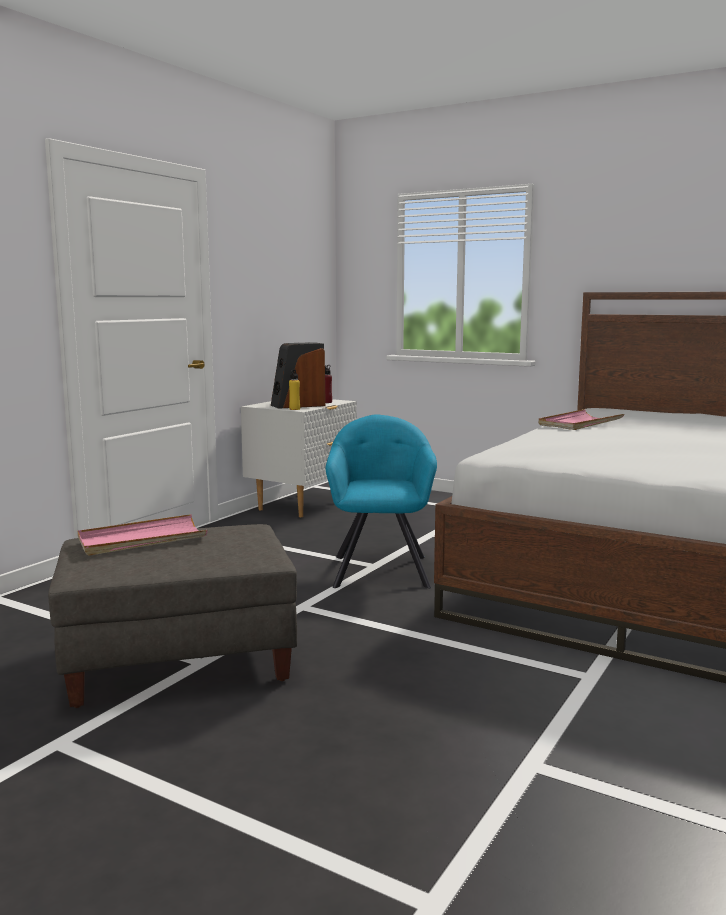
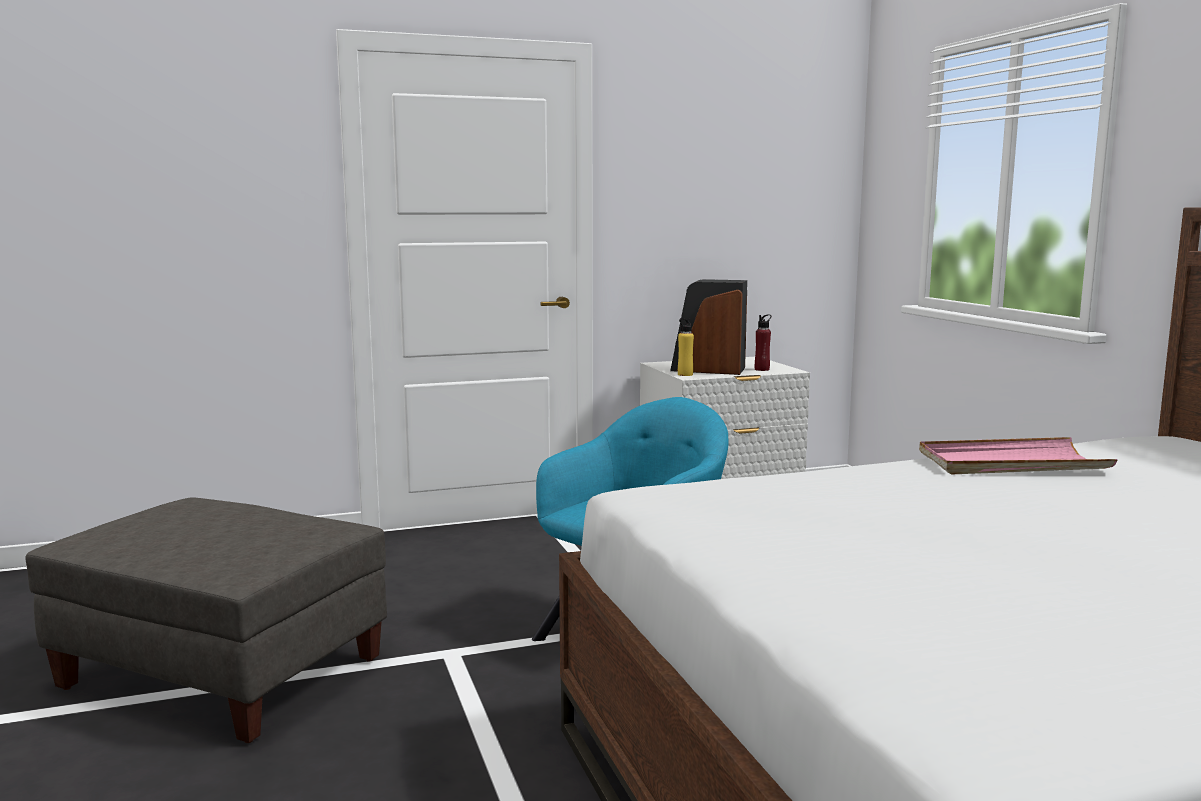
camera: 40 degrees right, 0 degrees up
(141, 540) = (211, 515): pink tray -> none

